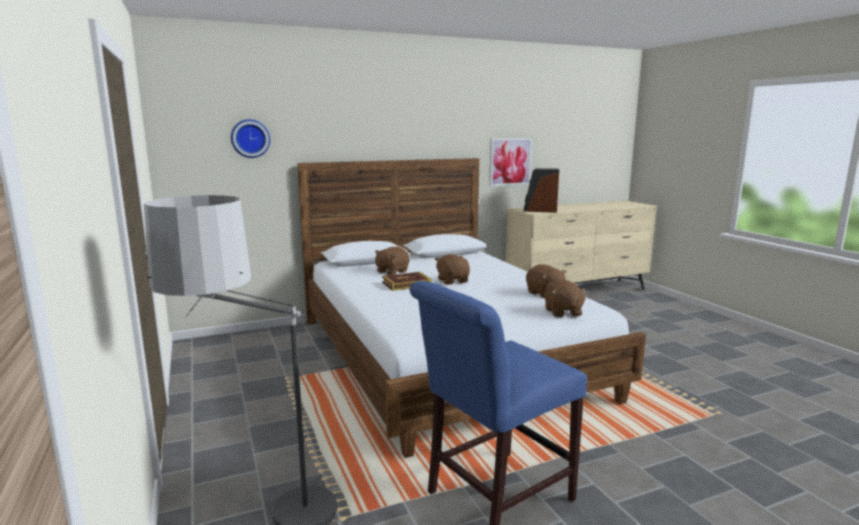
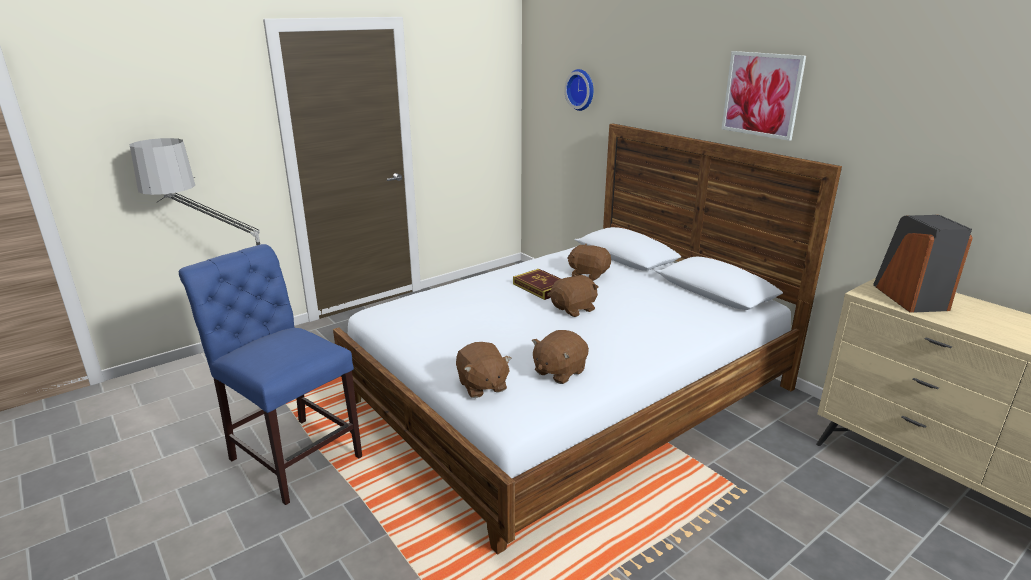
camera: 75 degrees right, 10 degrees up
(510, 161) = (915, 188): picture -> picture (762, 94)
(562, 312) = (482, 386): brown plush toy -> brown plush toy turned 90 degrees counterclockwise

